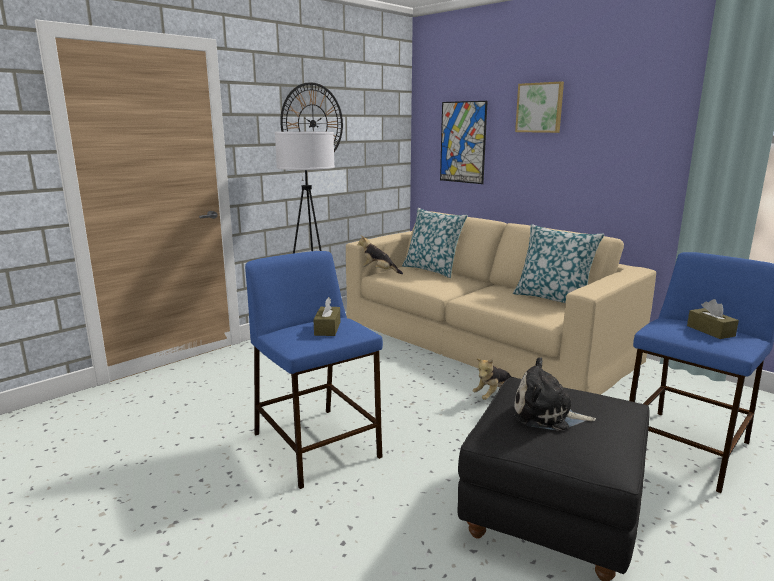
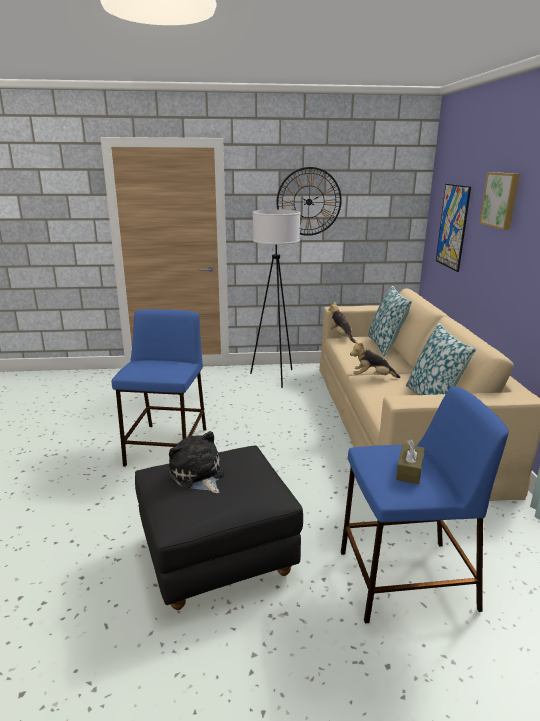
camera: 40 degrees right, 5 degrees up
(327, 328) = (160, 367): brown tissue box -> none
(494, 396) = (325, 467): plush toy -> plush toy (372, 377)

